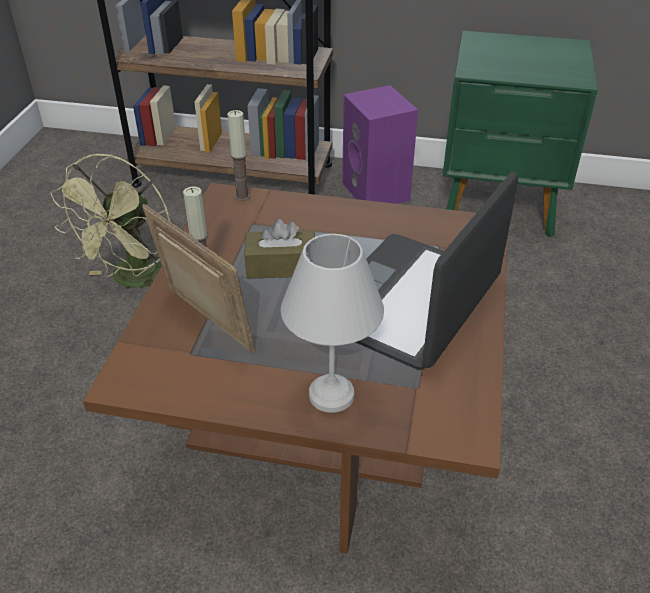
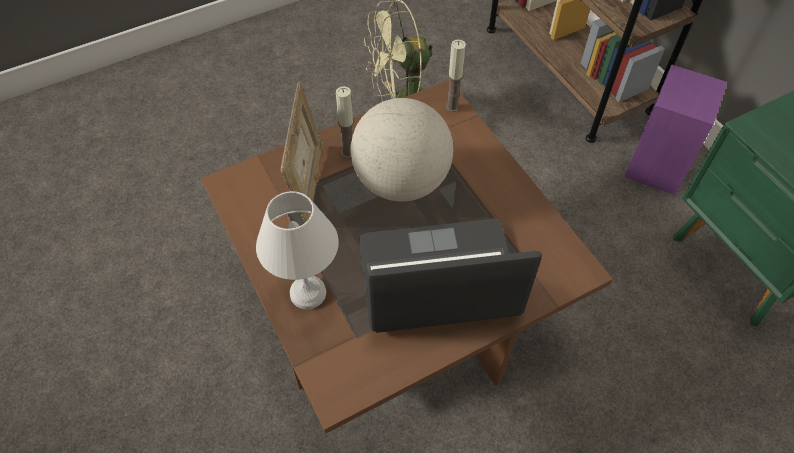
camera: 50 degrees right, 15 degrees up
(281, 266) = (402, 181): brown tissue box -> globe

